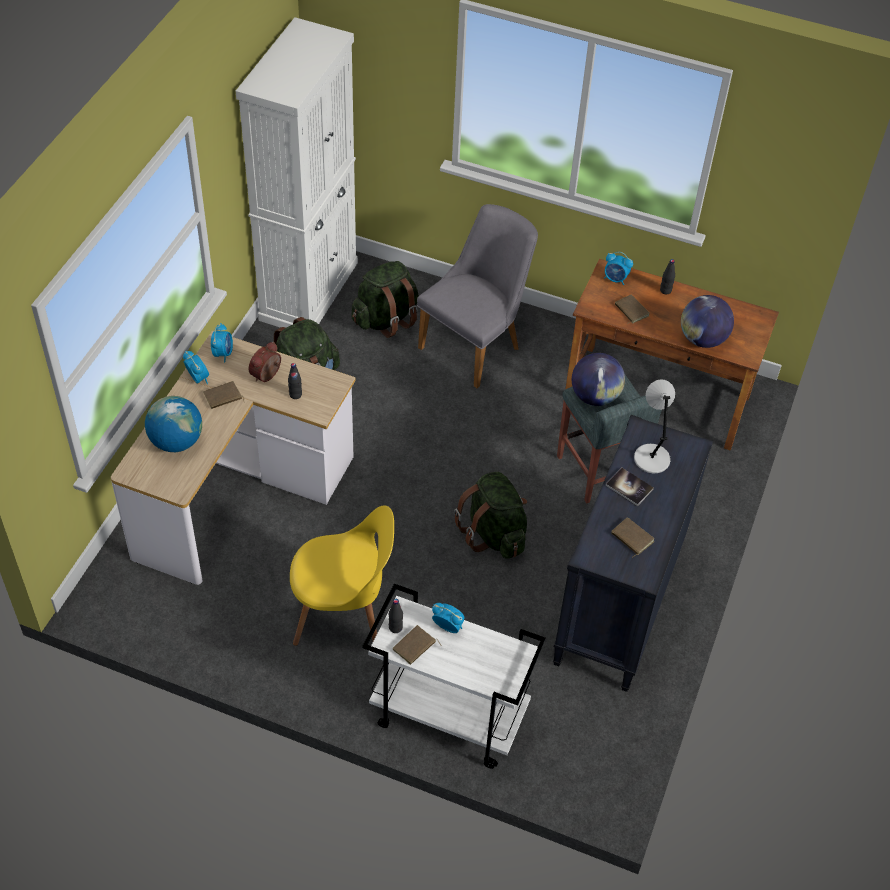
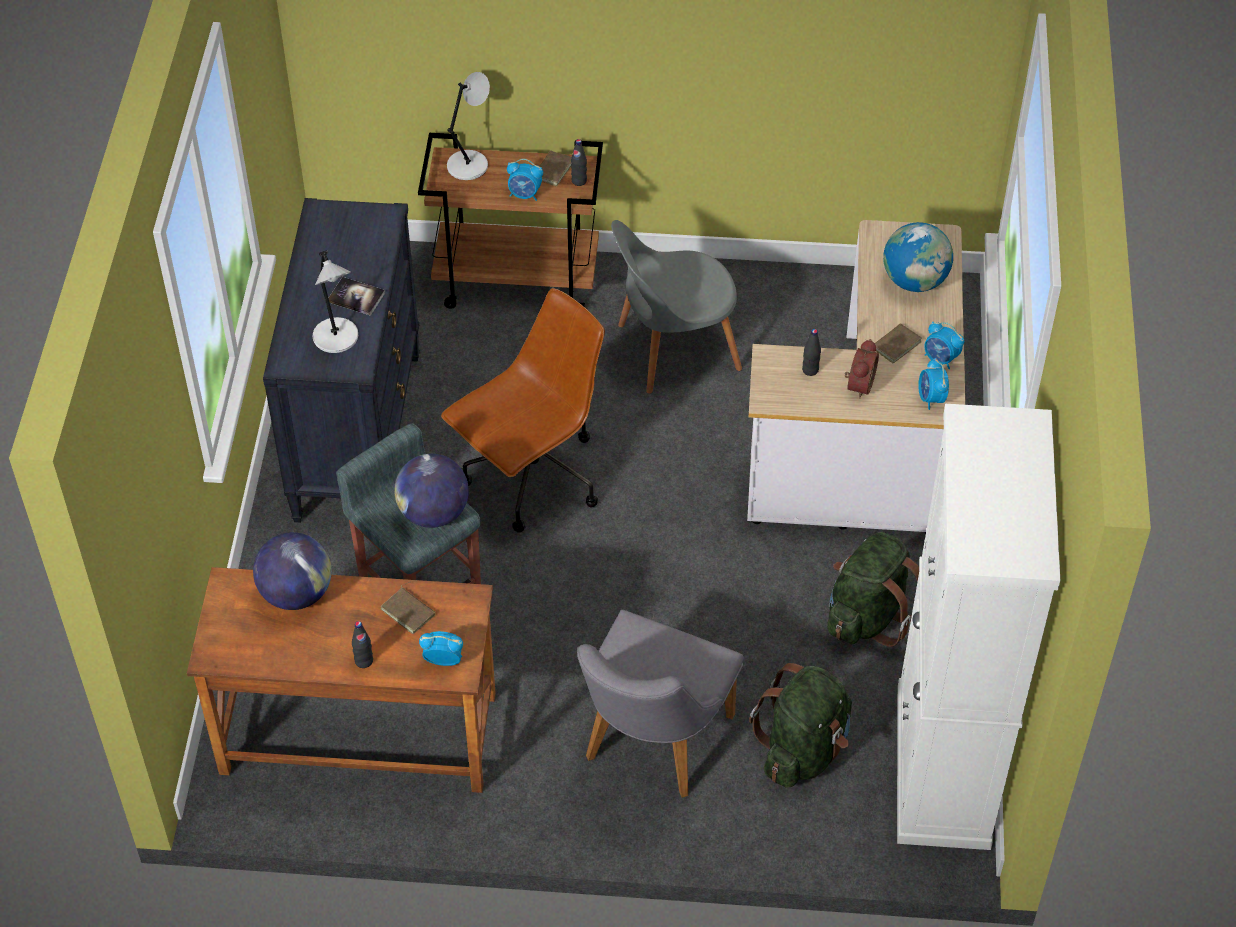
camera: 165 degrees right, 0 degrees up
(343, 612) = (673, 349): yellow chair -> grey chair
(447, 716) = (518, 281): white cart -> brown cart
(487, 674) = (469, 164): none -> grey table lamp
(494, 533) = (532, 479): green backpack -> brown office chair
(631, 538) = (343, 244): brown book -> none

